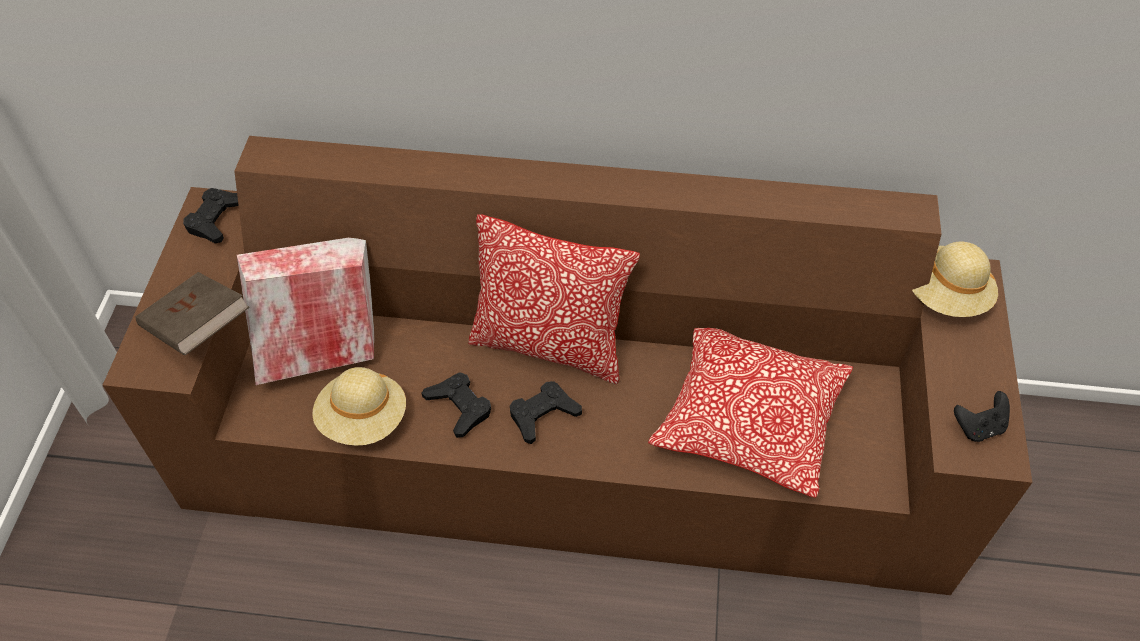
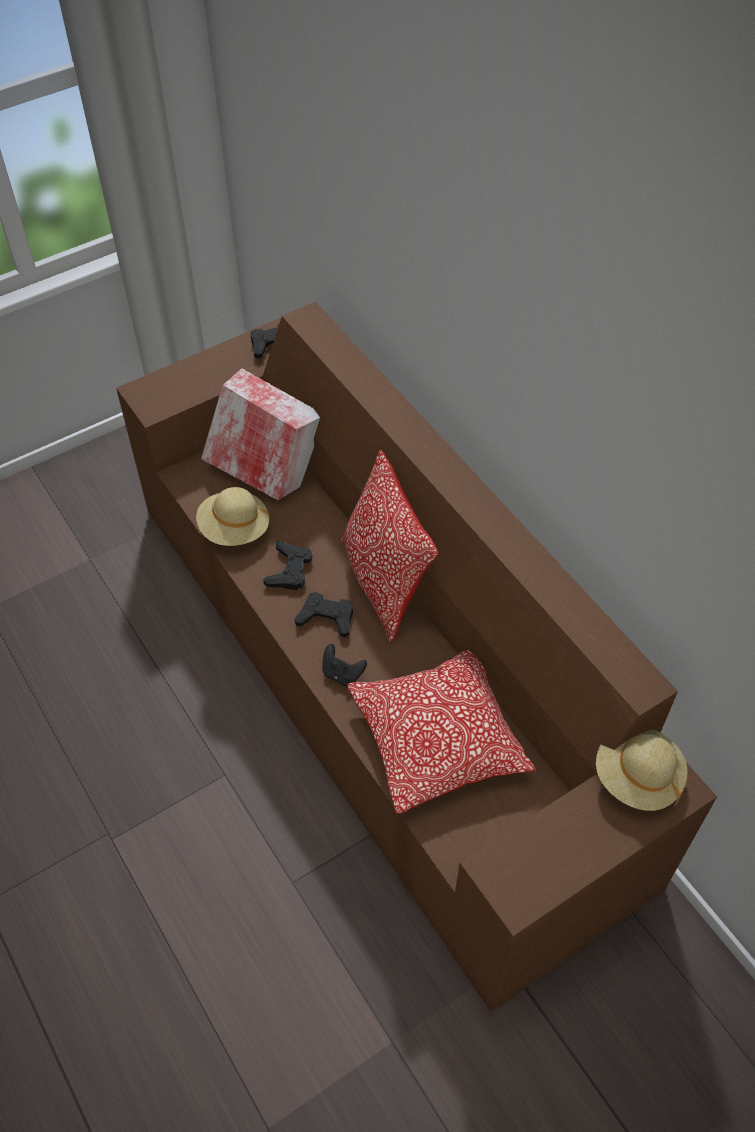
camera: 50 degrees right, 0 degrees up
(198, 329) = (190, 397): brown book -> none
(978, 427) = (529, 870): black game controller -> black game controller (342, 674)

